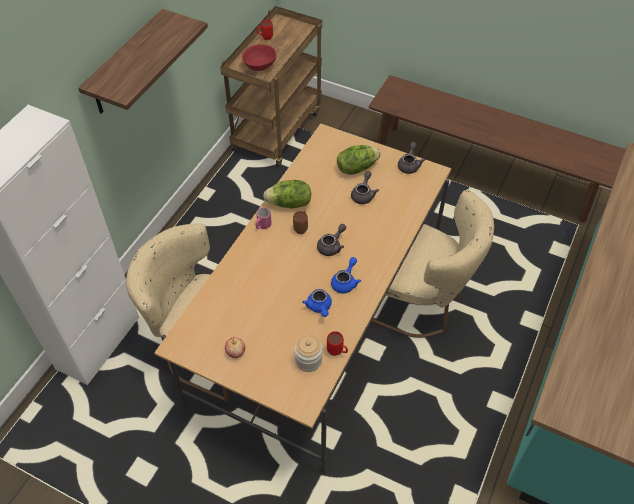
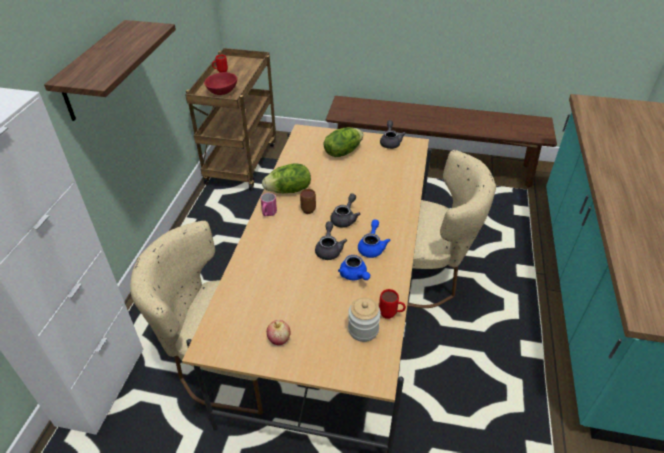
camera: 15 degrees left, 10 degrees down
(363, 194) = (358, 171): grey teapot -> grey teapot (329, 249)

